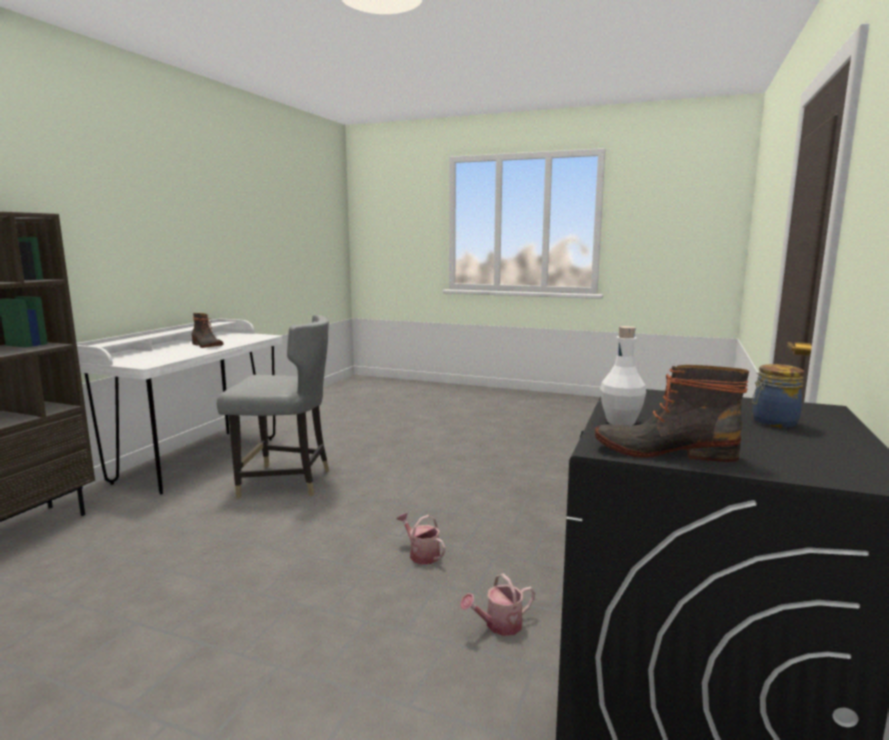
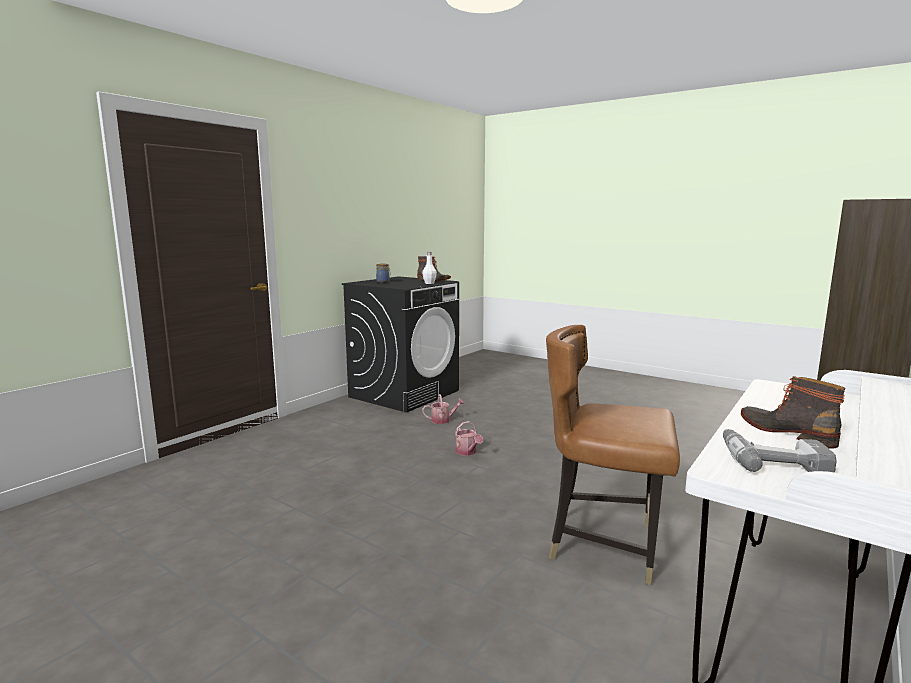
camera: 165 degrees left, 0 degrees up
(238, 339) = (771, 459): none -> power drill
(285, 482) = (603, 544): grey chair -> brown chair

